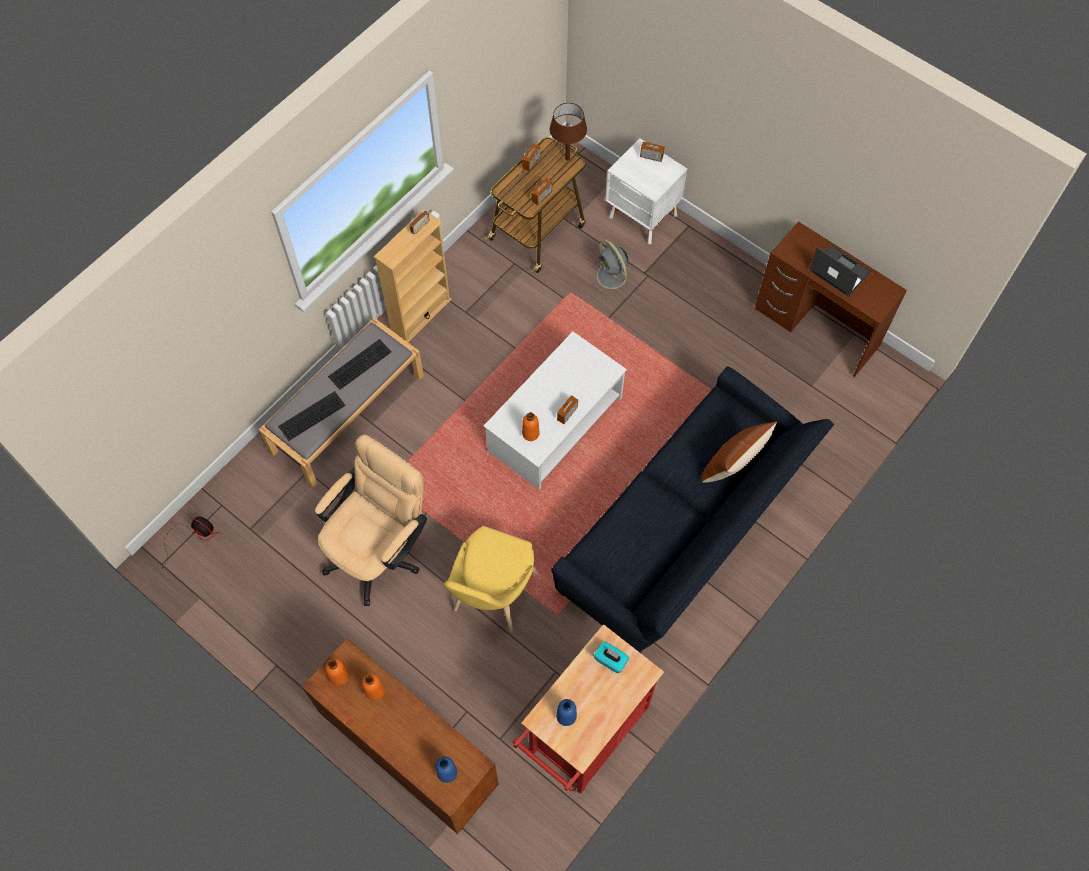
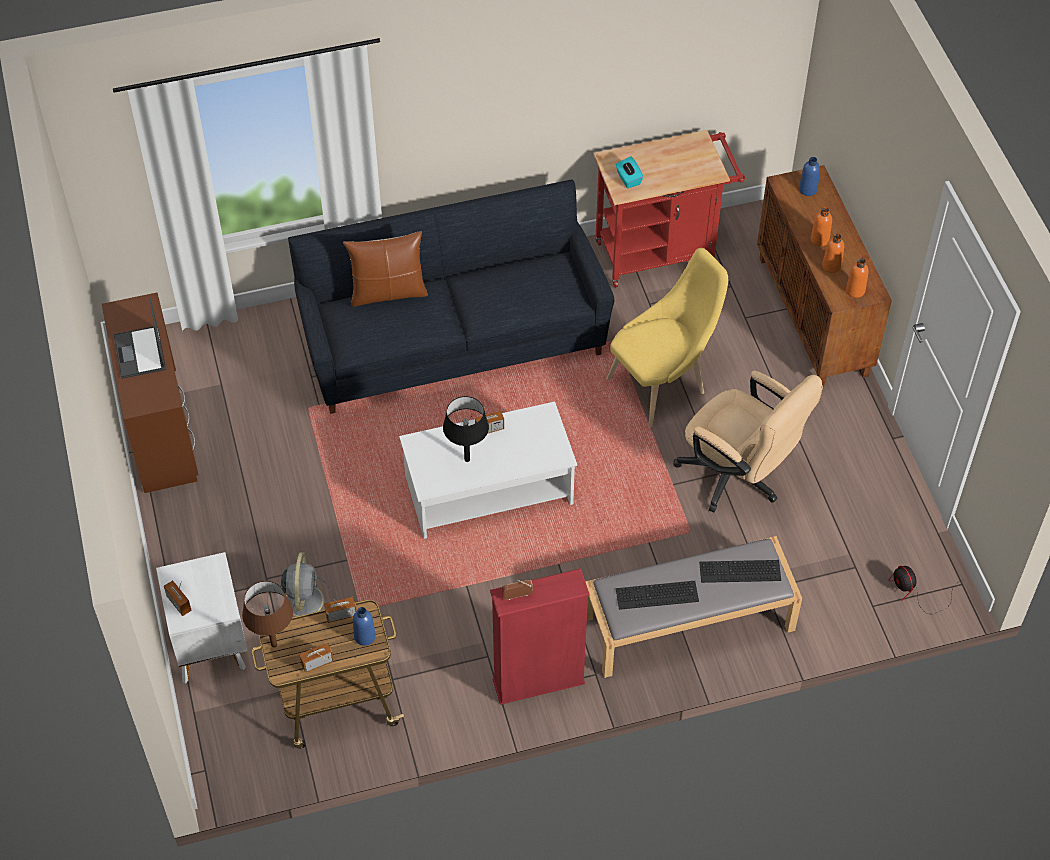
camera: 145 degrees left, 10 degrees down
(379, 550) = (738, 477): beige office chair -> beige office chair turned 120 degrees counterclockwise
(420, 315) = (538, 682): beige bookcase -> red bookcase
(530, 433) = (538, 432): orange bottle -> orange bottle (819, 239)
(564, 380) = (467, 459): none -> black table lamp
(566, 716) = (691, 165): blue bottle -> blue bottle (365, 636)

